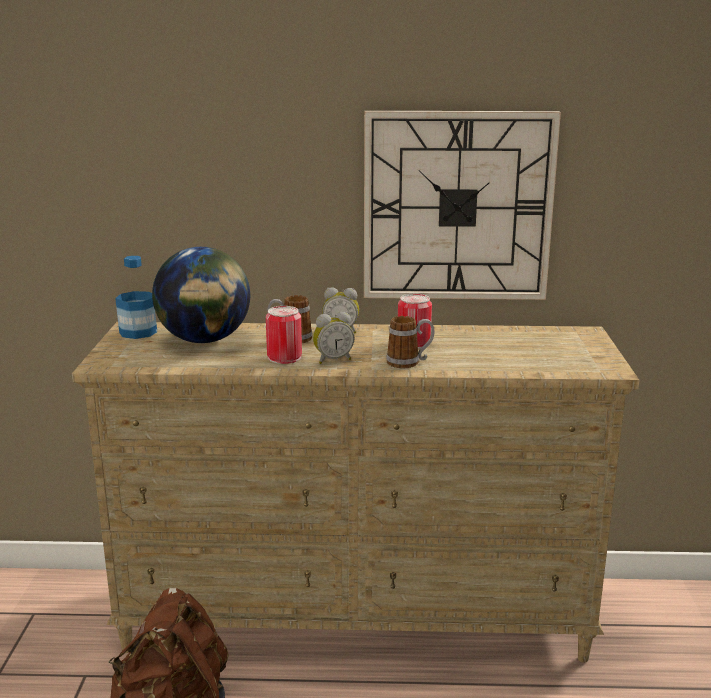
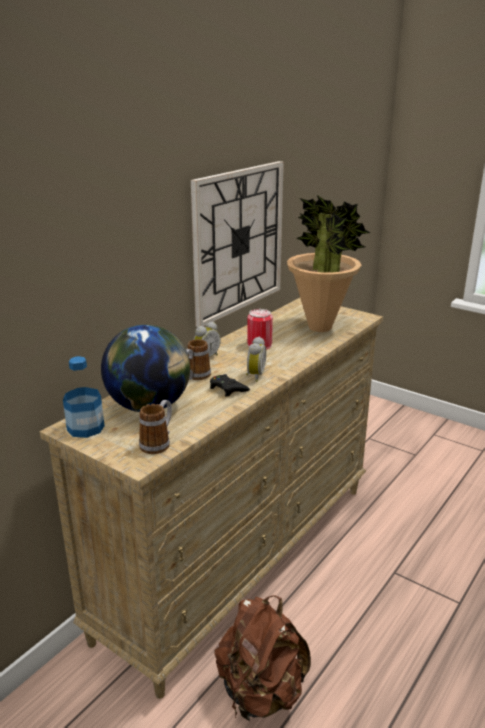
camera: 55 degrees left, 5 degrees up
(284, 357) = (227, 389): can -> black game controller
(409, 362) = (290, 356): mug -> mug (158, 443)
(523, 357) = (320, 327): none -> potted plant

